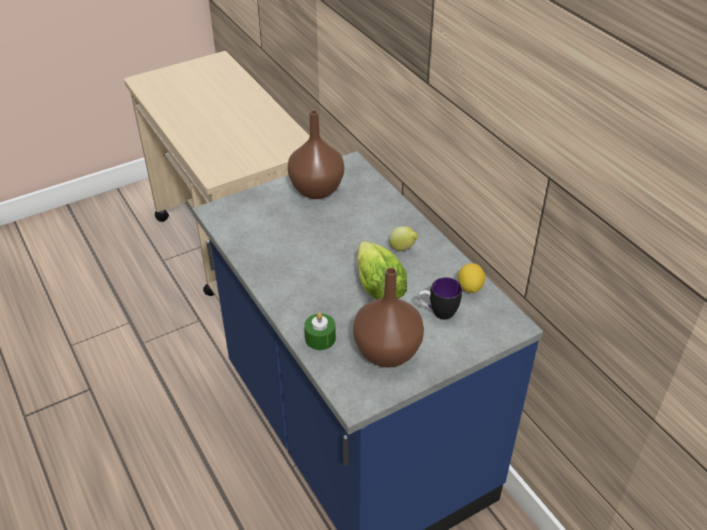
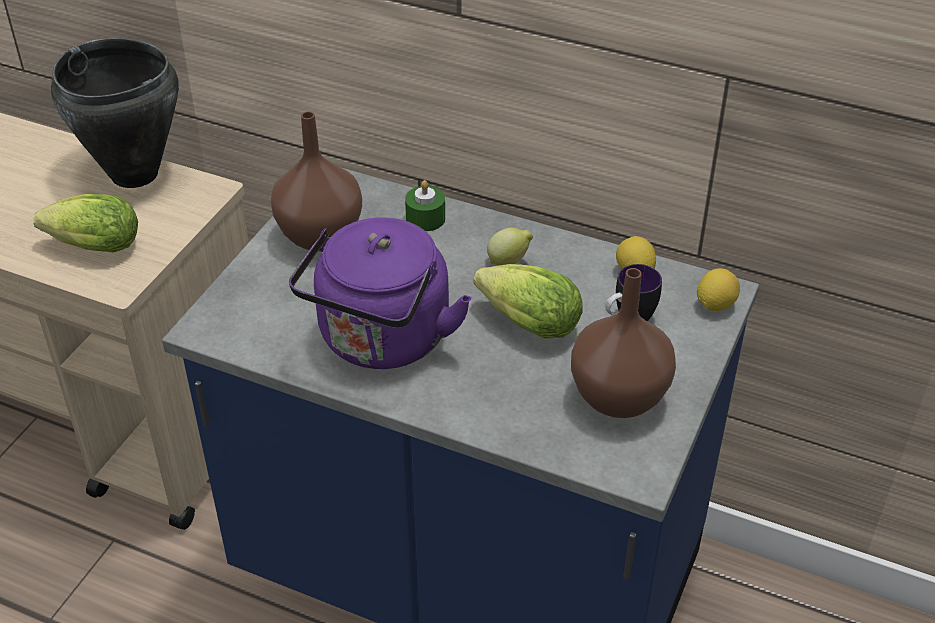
camera: 35 degrees left, 0 degrees up
(220, 151) = (90, 247): none -> lettuce
(274, 123) = (134, 175): none -> black cooking pot
(292, 259) = (382, 342): none -> purple kettle
(320, 338) = (522, 423): green candle -> green candle (425, 218)
(500, 329) = (715, 304): none -> lemon

